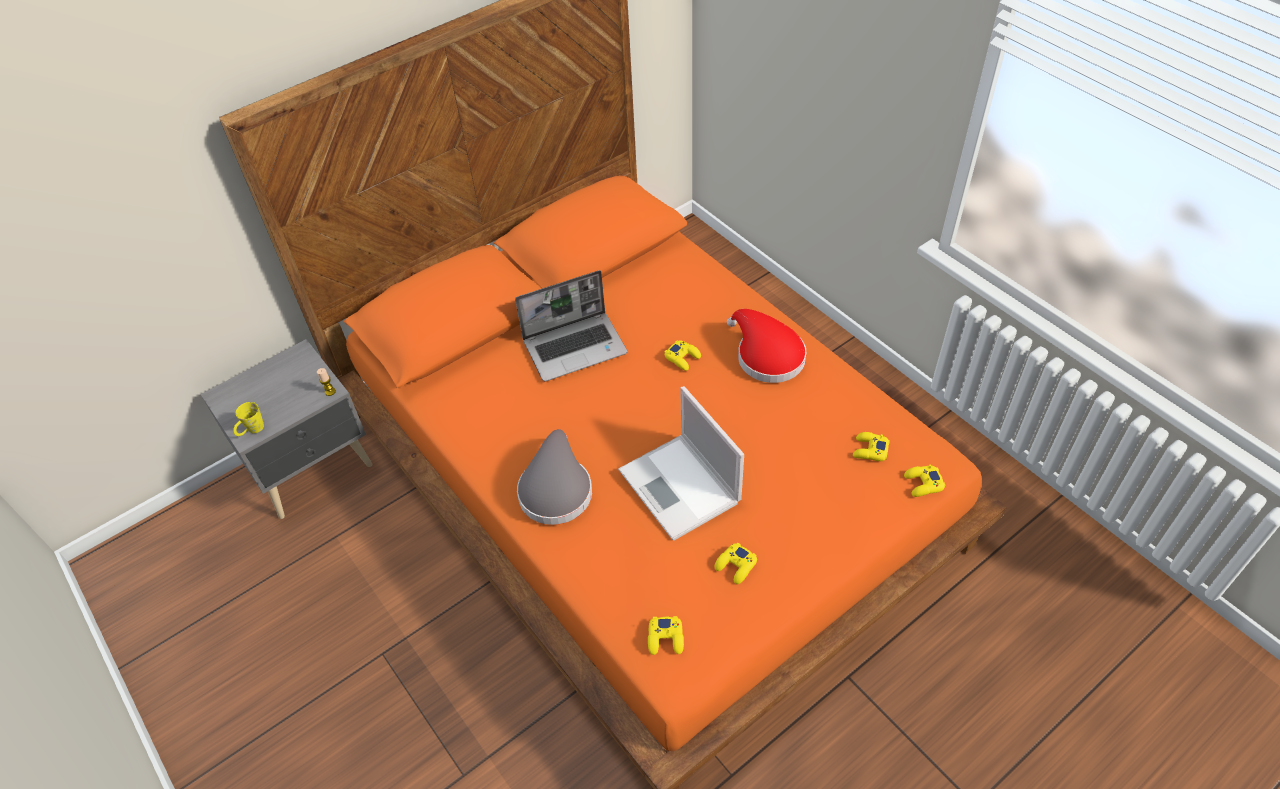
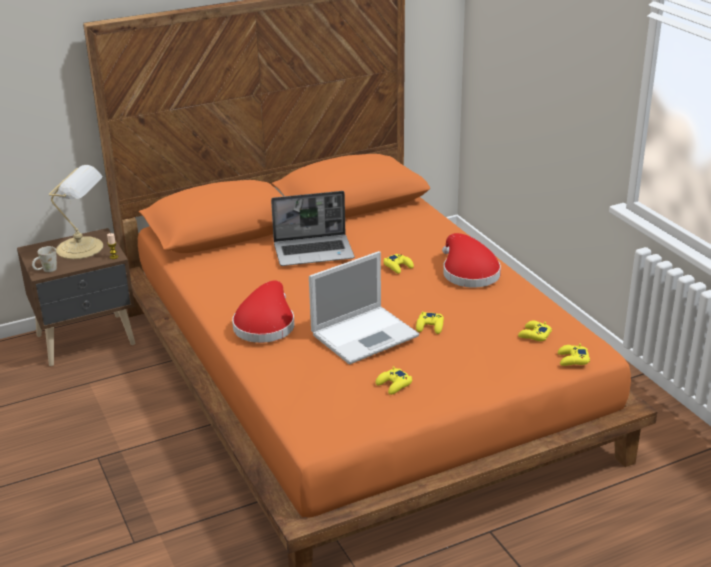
camera: 10 degrees right, 20 degrees down
(252, 431) = (46, 270): yellow mug -> white mug
(285, 381) = (82, 248): none -> table lamp
(313, 469) = (87, 341): grey nightstand -> brown nightstand
(555, 488) = (265, 324): grey hat -> red hat
(666, 638) = (319, 416): yellow game controller -> yellow game controller (430, 326)
(681, 487) = (366, 334): laptop -> laptop turned 105 degrees counterclockwise

